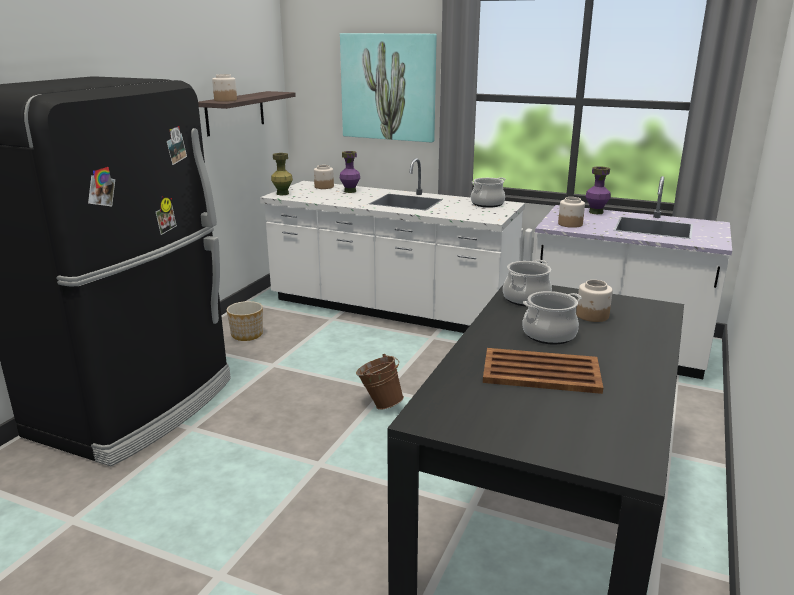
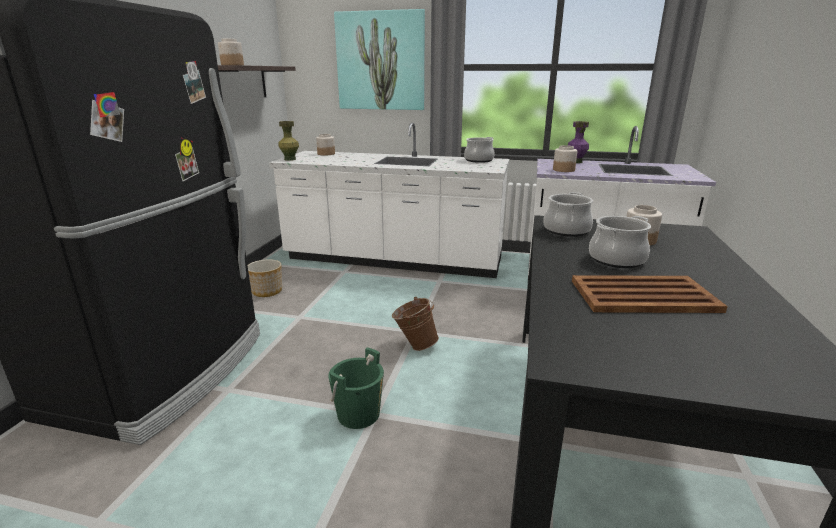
camera: 10 degrees left, 0 degrees up
(304, 462) = (358, 414): none -> green bucket
(350, 191) = (351, 156): purple vase -> none

